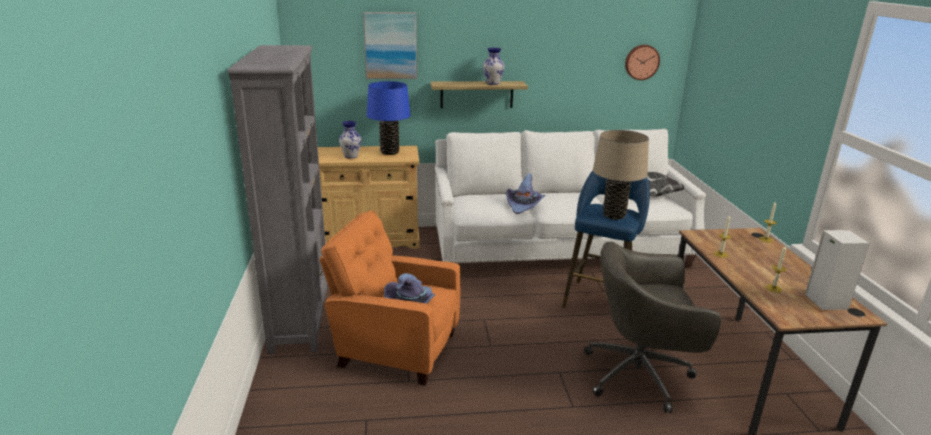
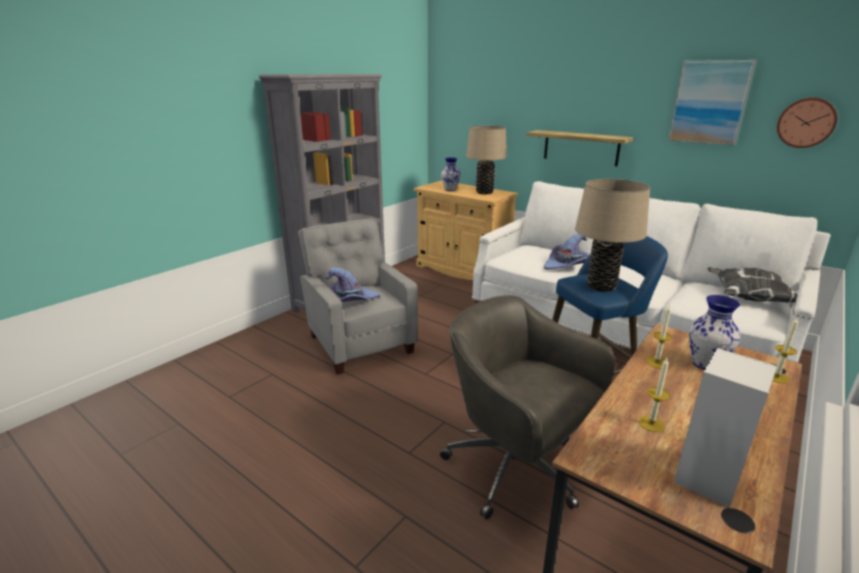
camera: 45 degrees right, 0 degrees up
(389, 152) = (484, 192): blue table lamp -> beige table lamp
(390, 45) = (506, 92): picture -> picture (710, 102)
(395, 348) = (360, 342): orange armchair -> grey armchair
(492, 83) = (591, 135): vase -> vase (705, 364)

